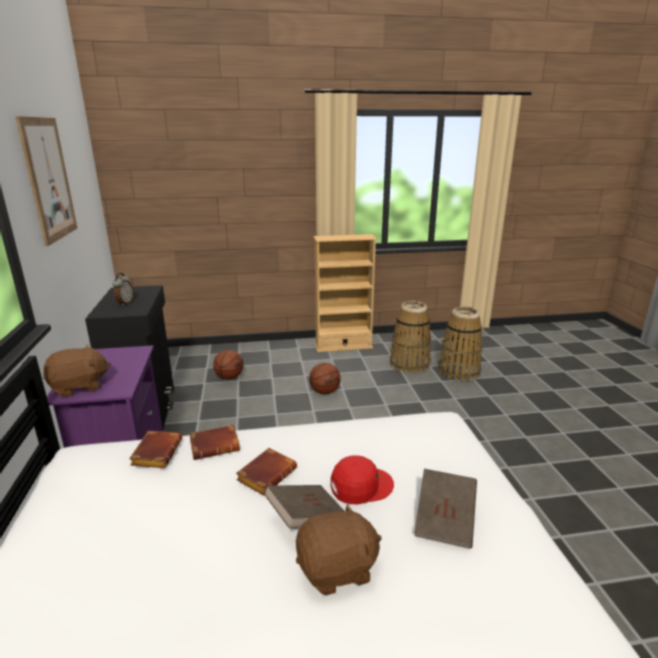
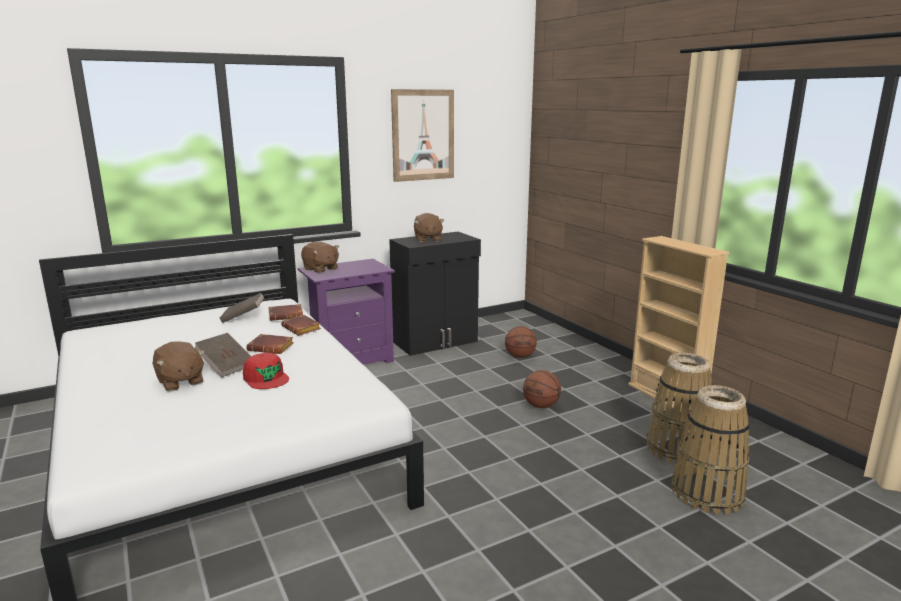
camera: 70 degrees right, 5 degrees down
(125, 303) = (427, 239): alarm clock -> brown plush toy
(444, 521) = (227, 411): brown book -> brown book (243, 317)

